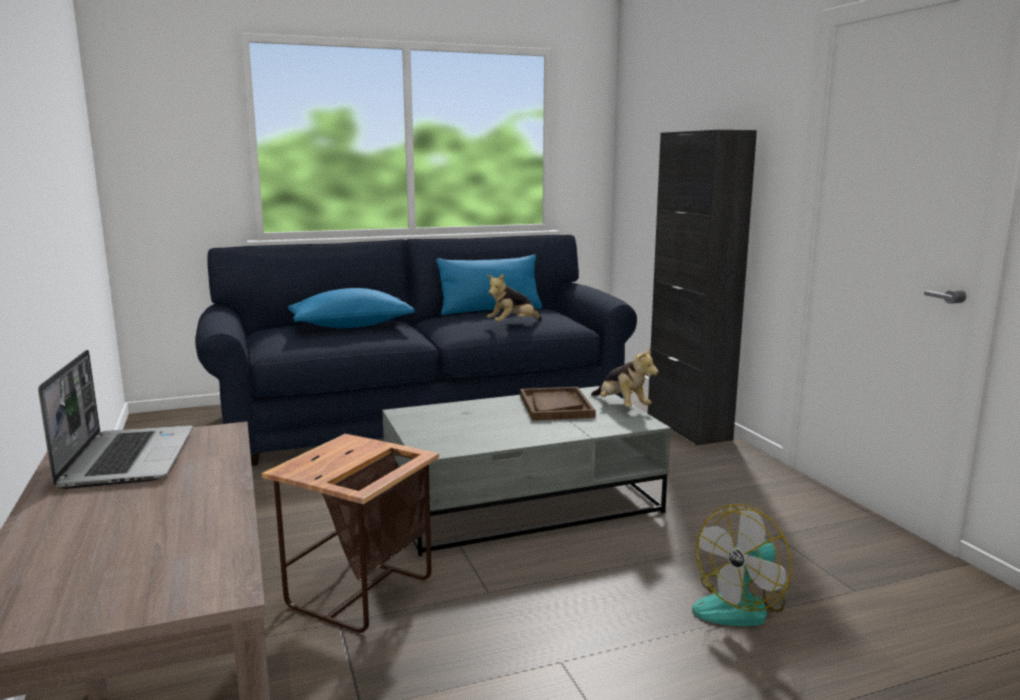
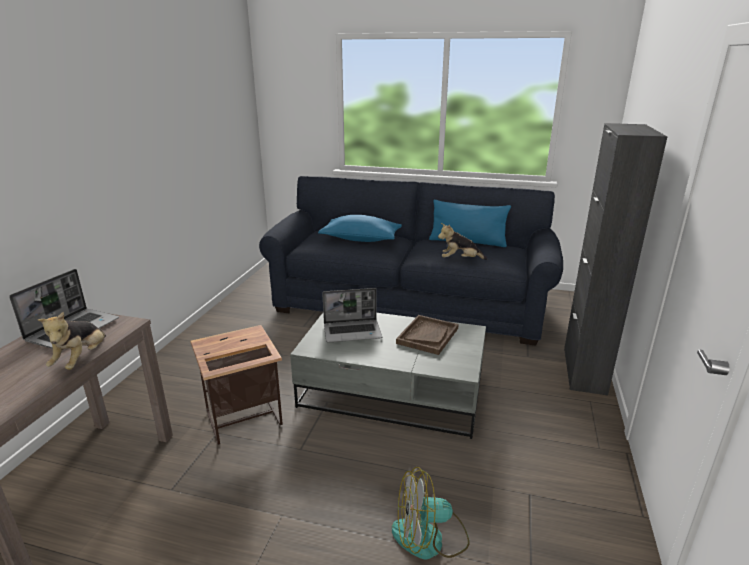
camera: 35 degrees right, 10 degrees up
(461, 423) = (353, 332): none -> laptop
(621, 406) = (471, 351): plush toy -> plush toy (81, 359)

